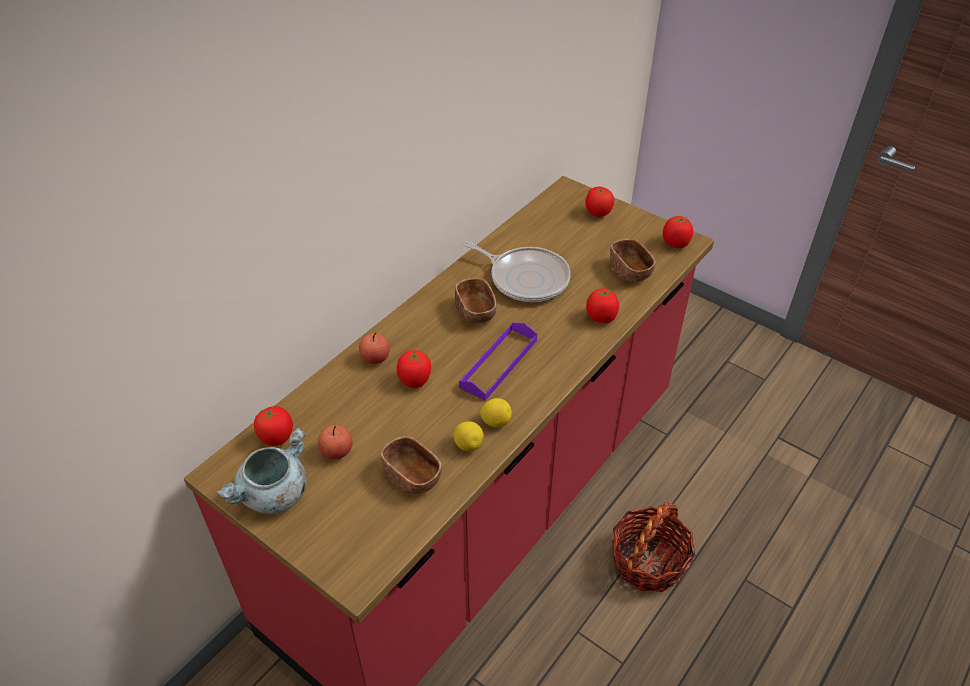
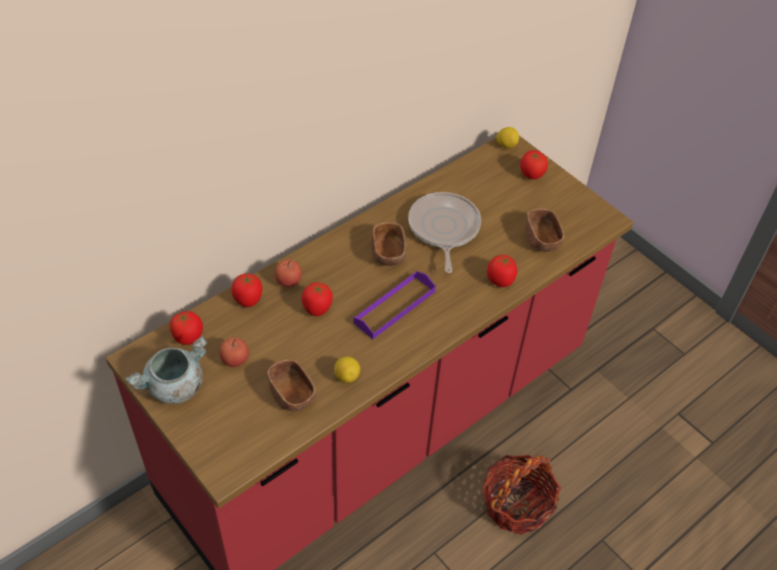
camera: 10 degrees right, 5 degrees up
(496, 422) = (376, 360): lemon -> lemon (506, 145)
(526, 278) = (443, 229): frying pan -> frying pan turned 135 degrees counterclockwise
(676, 243) = (595, 219): tomato -> tomato (248, 300)

